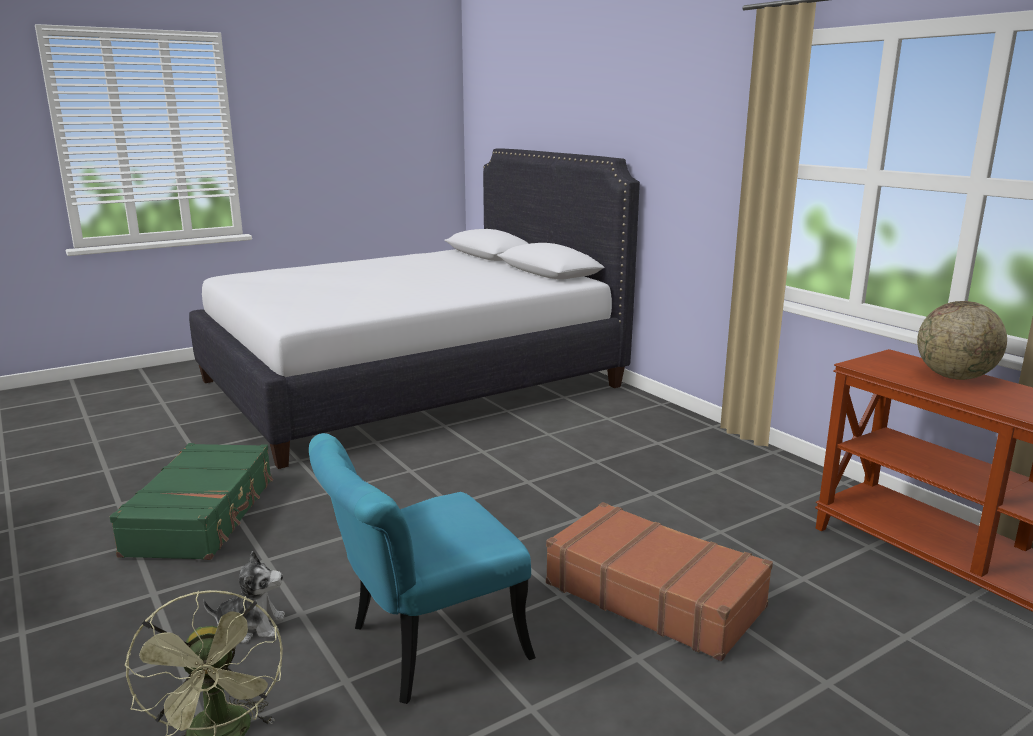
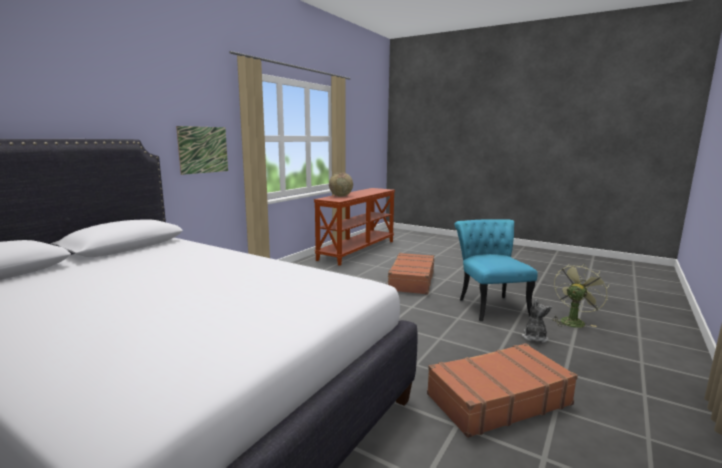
camera: 115 degrees left, 5 degrees down
(203, 516) = (497, 399): green suitcase -> brown suitcase
(251, 627) = (534, 337): plush toy -> plush toy turned 45 degrees clockwise
(421, 648) = (489, 305): turquoise chair -> turquoise chair turned 135 degrees counterclockwise
(704, 182) = (203, 150): none -> picture

